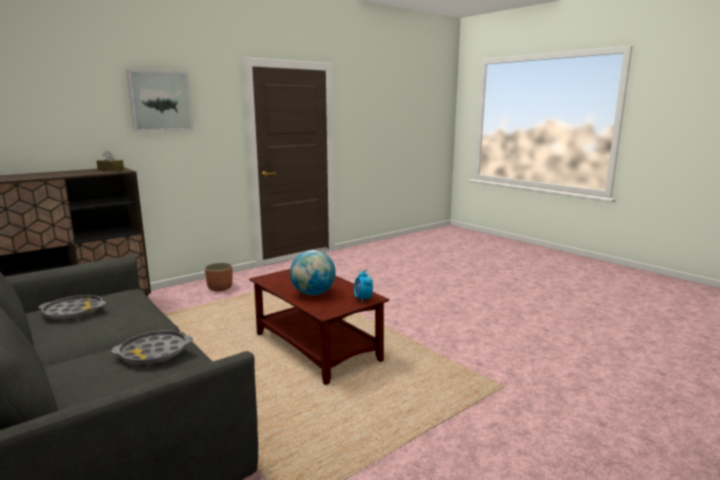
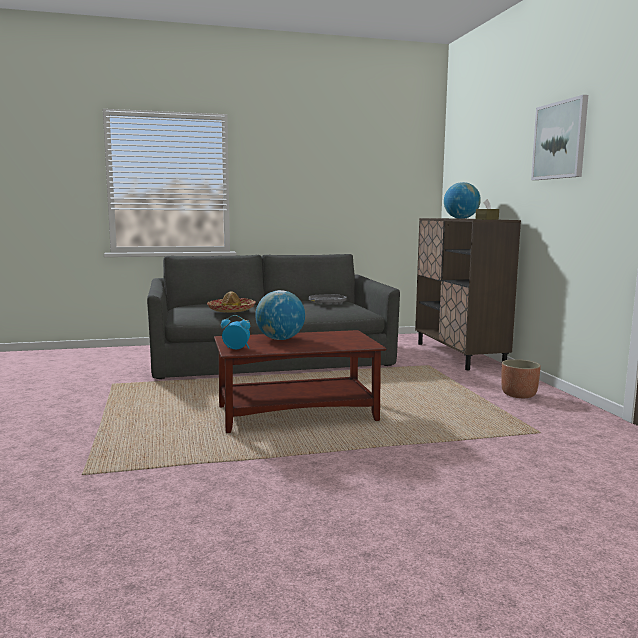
camera: 115 degrees right, 5 degrees down
(56, 174) = (461, 218): none -> globe
(154, 353) = (231, 310): grey tray -> hat

